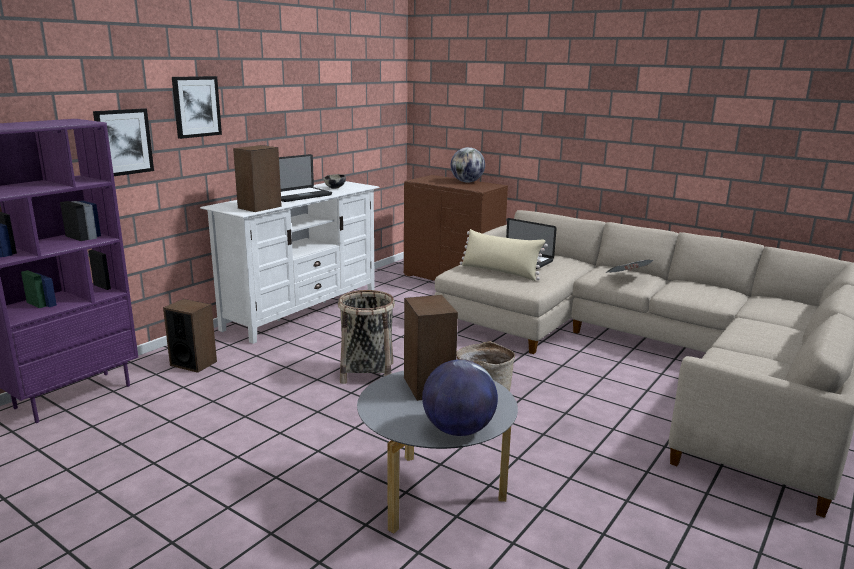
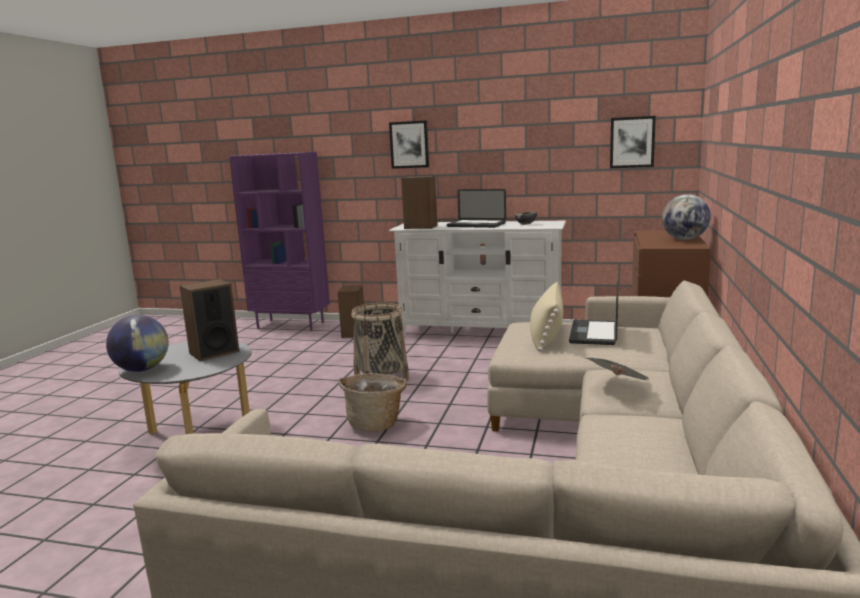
camera: 70 degrees right, 5 degrees down
(123, 142) = (351, 168): picture -> picture (632, 142)

